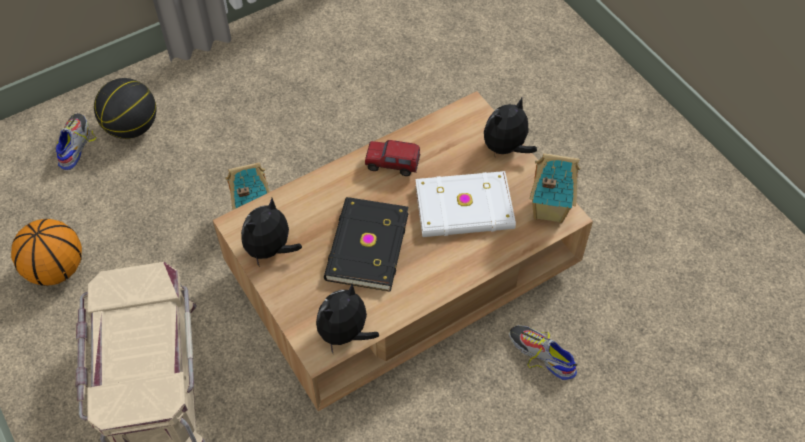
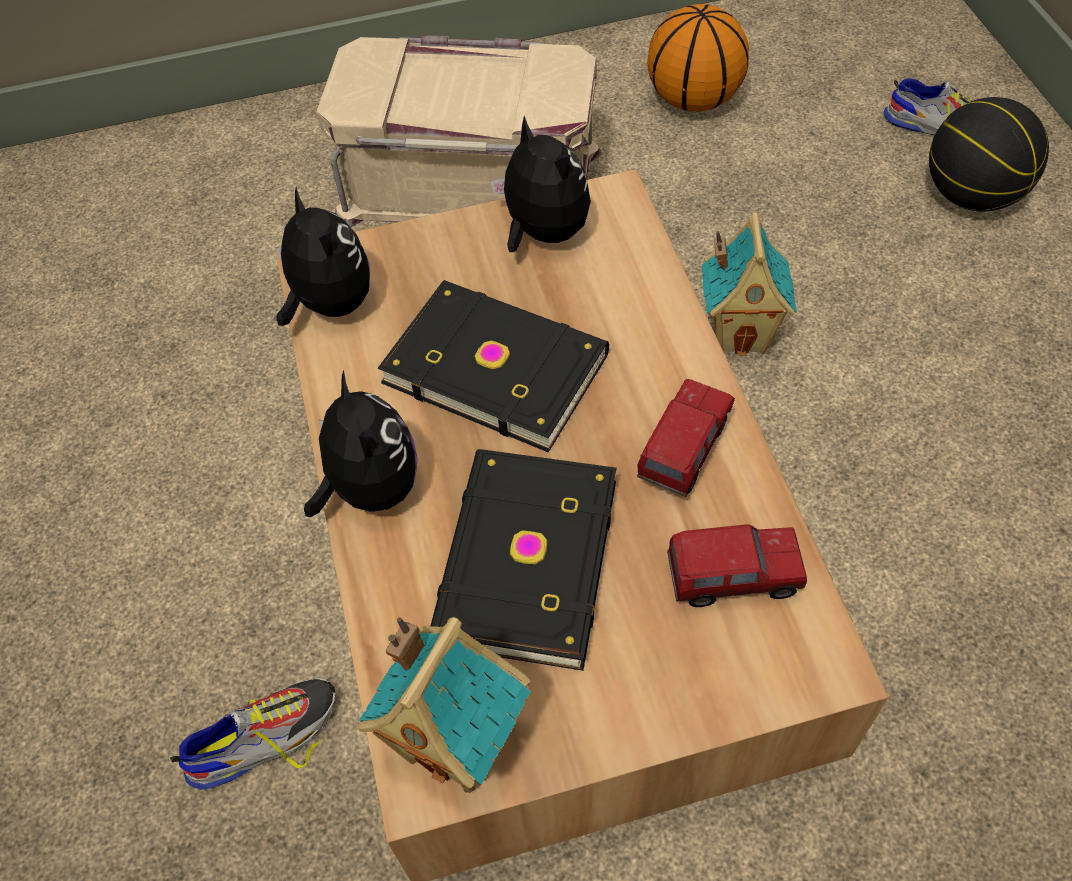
camera: 110 degrees right, 0 degrees up
(447, 140) = (732, 580): none -> toy truck
(465, 209) = (522, 561): white book -> black book
(506, 148) = (673, 706): plush toy -> plush toy (370, 488)

